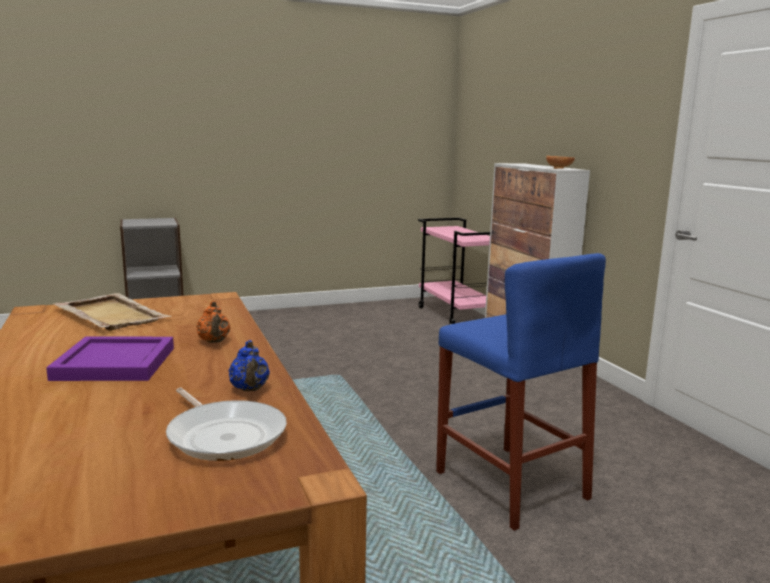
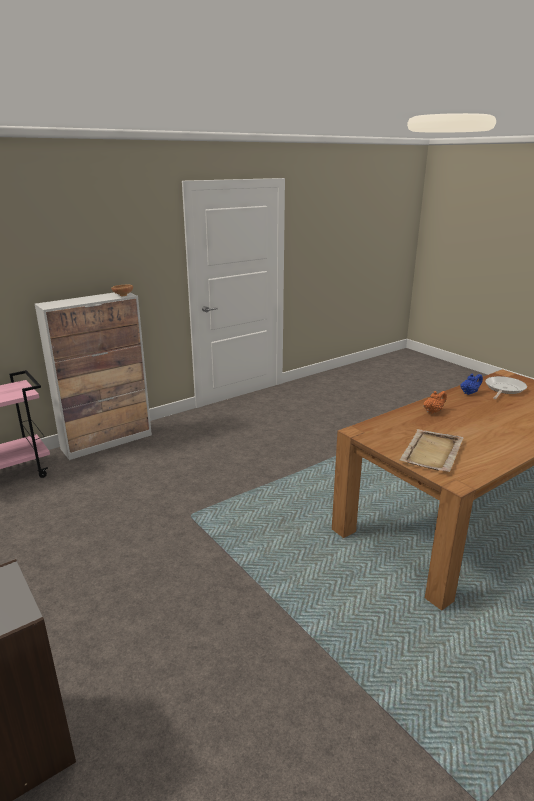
camera: 105 degrees left, 10 degrees up
(113, 364) = (487, 424): purple tray -> none
(510, 484) = (316, 439): blue stool -> none

